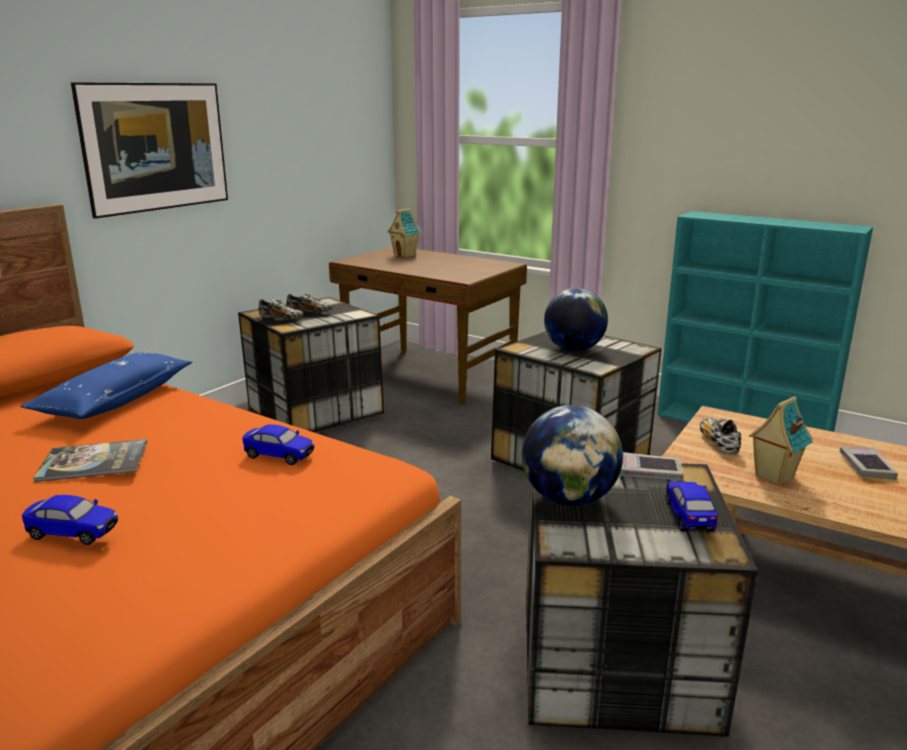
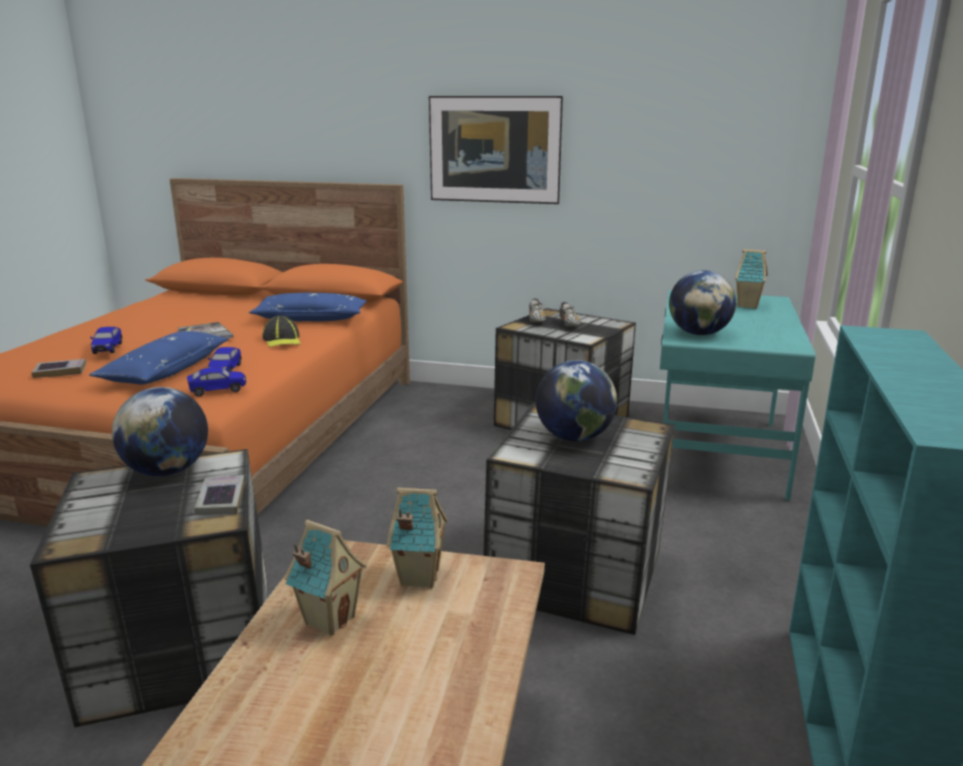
camera: 70 degrees right, 0 degrees up
(194, 419) = (282, 340): none -> cap
(232, 493) = (166, 370): none -> blue pillow
(430, 375) = (717, 452): brown desk -> turquoise desk
(459, 274) = (699, 333): none -> globe
(688, 516) = (130, 525): toy car -> toy car (218, 390)
(718, 442) = (418, 577): shoe -> toy house
(866, 467) = (388, 708): book -> book (60, 372)

